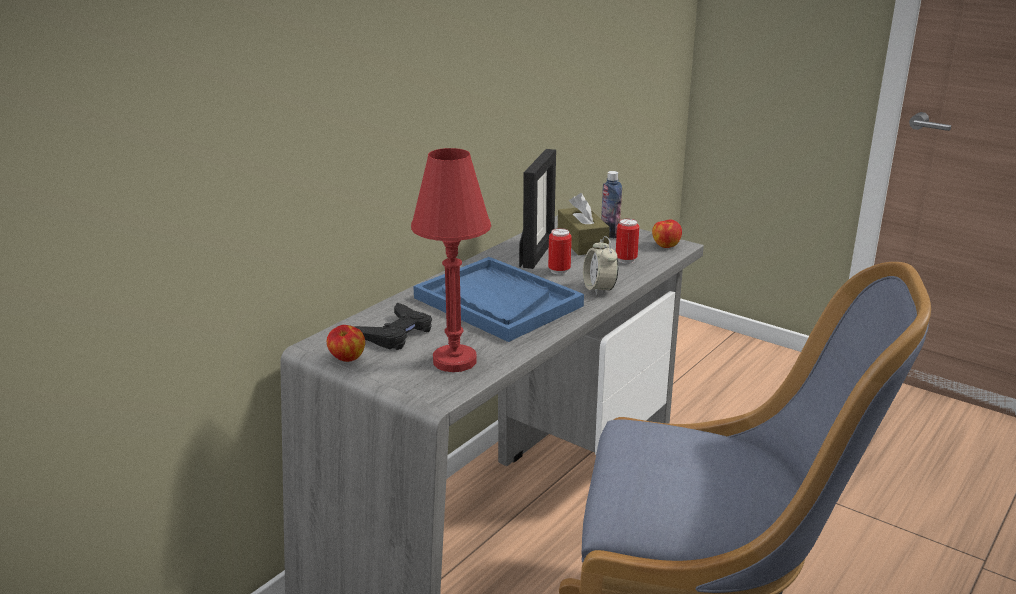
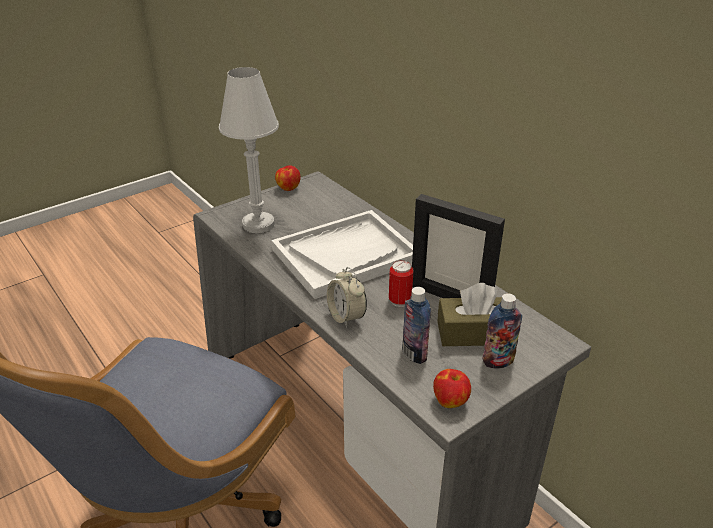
camera: 105 degrees right, 10 degrees up
(396, 333) = (313, 207): black game controller -> none
(454, 361) = (258, 224): red table lamp -> white table lamp
(497, 302) = (345, 255): blue tray -> white tray
(599, 289) = (346, 317): alarm clock -> alarm clock turned 120 degrees counterclockwise
(626, 260) = (414, 354): can -> bottle

